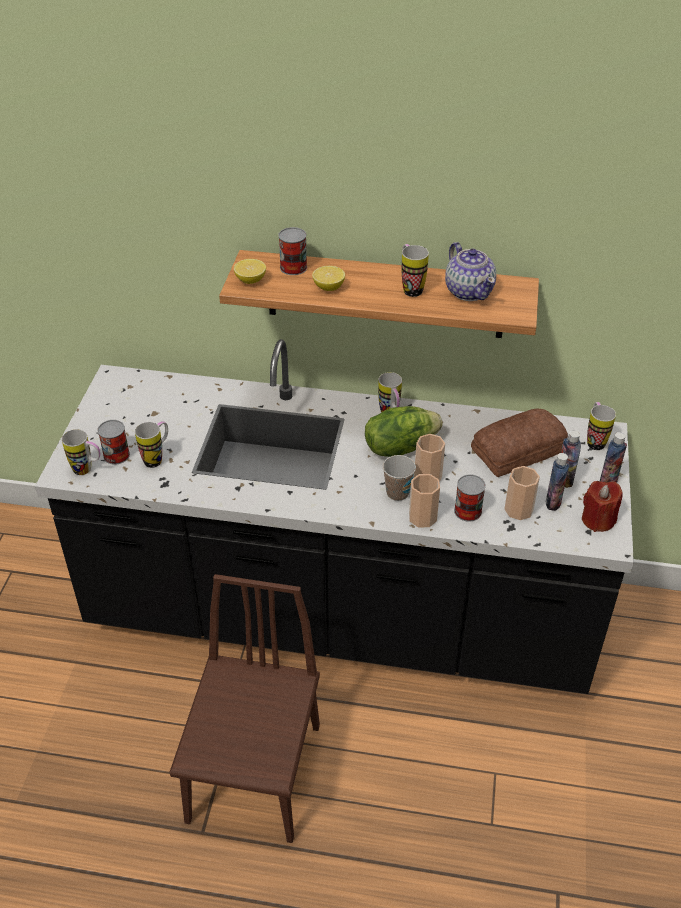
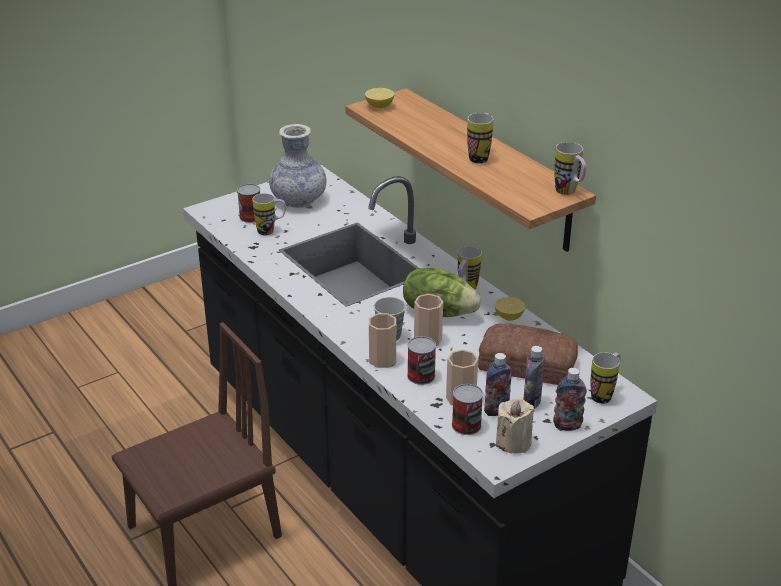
camera: 45 degrees right, 10 degrees down
(87, 470) = (222, 215): mug -> mug (569, 193)
(135, 412) = (298, 200): none -> vase
(293, 267) = (421, 111): can -> can (466, 425)
(328, 287) = (423, 132): lemon -> lemon (509, 317)
(469, 291) = (521, 177): teapot -> none
(598, 520) = (513, 442): red candle -> beige candle

